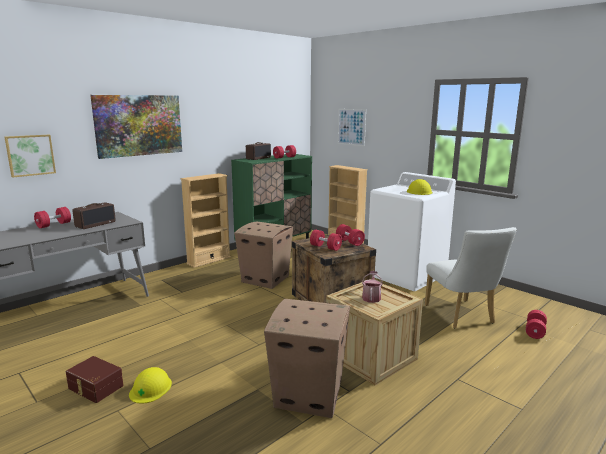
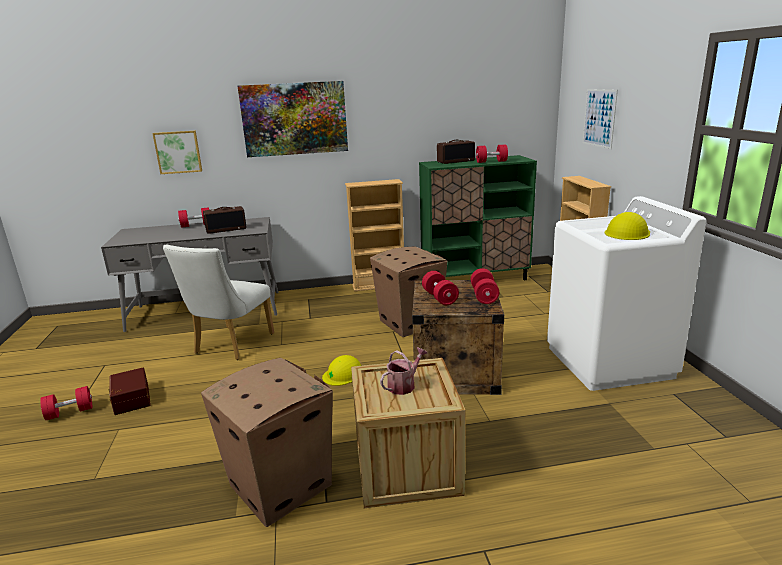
camera: 35 degrees right, 5 degrees up
(150, 388) = (164, 417): yellow hard hat -> yellow hard hat (343, 374)
(462, 316) = (621, 455): white chair -> white chair (230, 346)
(535, 331) = (732, 530): red dumbbell -> red dumbbell (70, 412)

